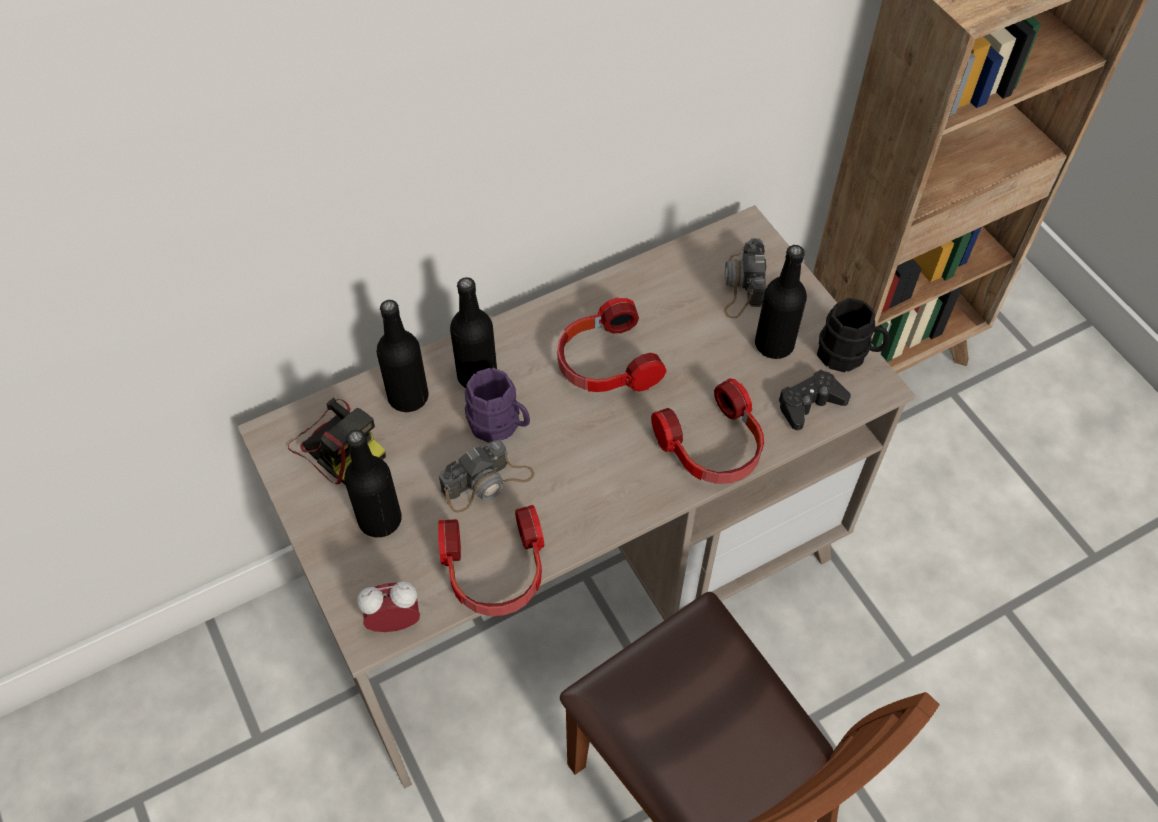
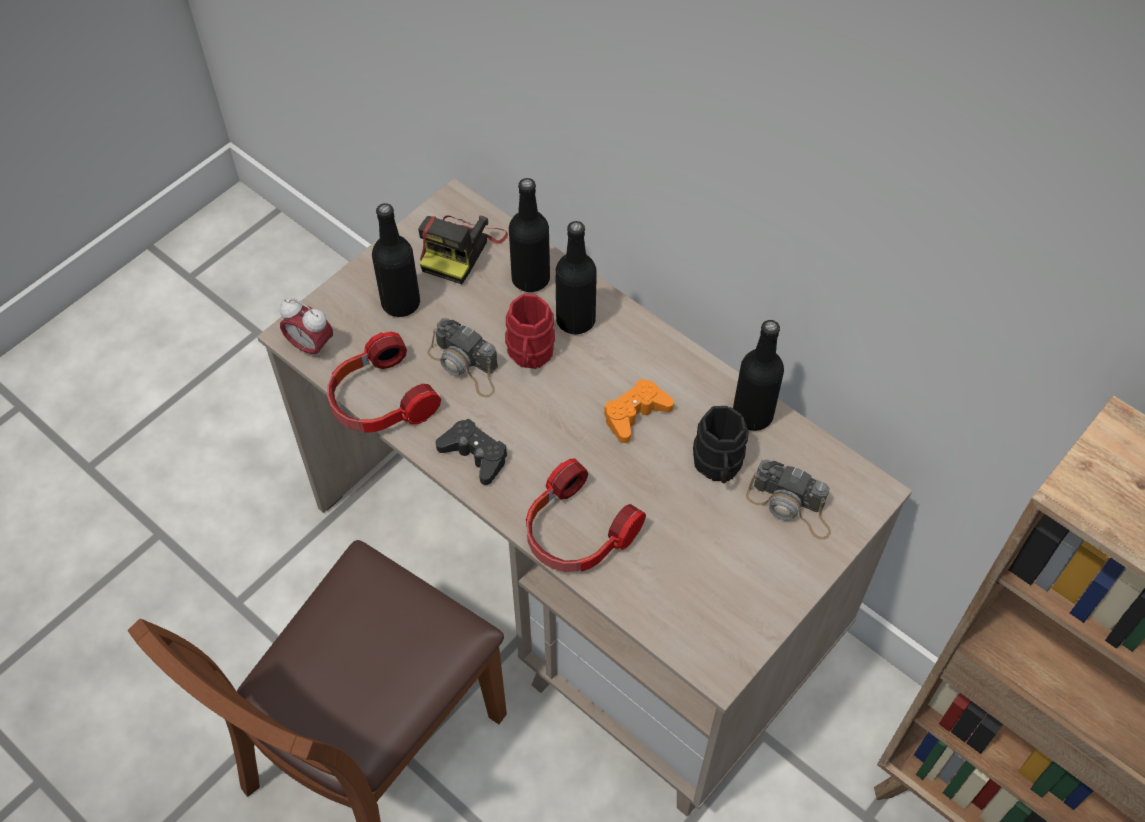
camera: 70 degrees right, 0 degrees up
(395, 621) = (311, 346): alarm clock -> alarm clock turned 150 degrees clockwise
(500, 425) = (529, 355): purple mug -> red mug
(605, 363) = (635, 414): headphones -> orange game controller
(742, 286) = (791, 506): camera -> camera turned 135 degrees counterclockwise
(774, 344) = (727, 555): black bottle -> black bottle (752, 415)
(809, 404) = (666, 607): black game controller -> black game controller (475, 455)
(848, 355) = (747, 630): black mug -> black mug (718, 466)

